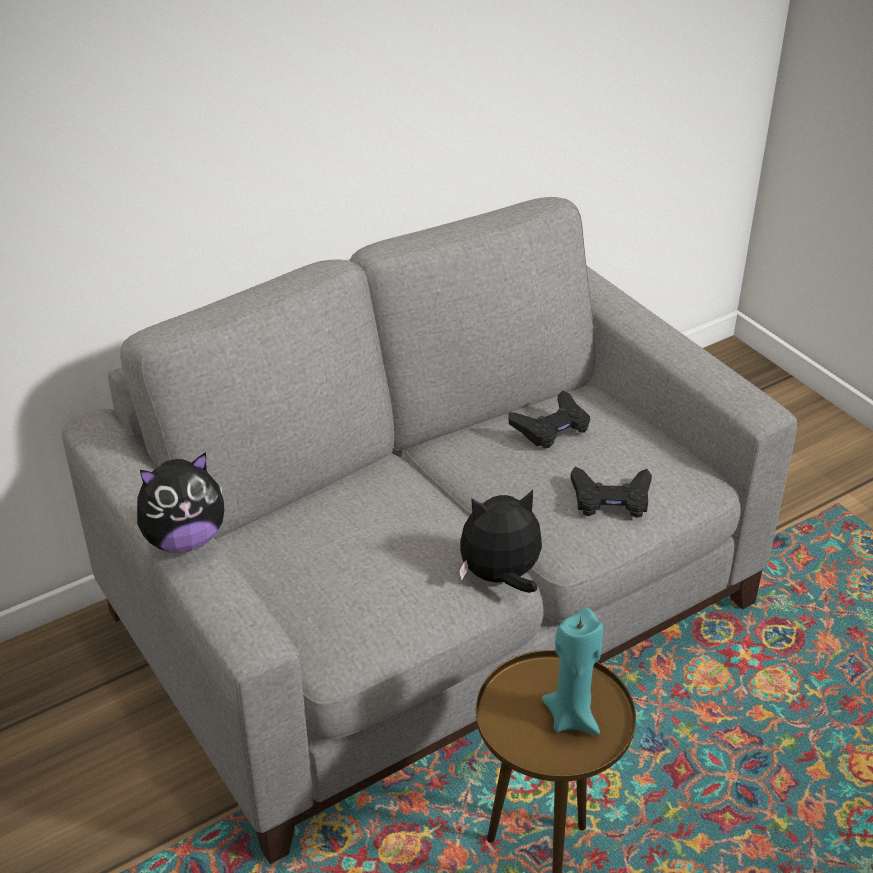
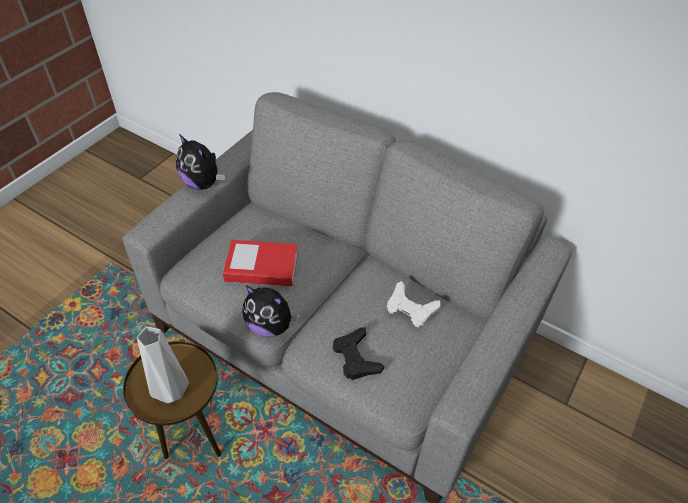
camera: 65 degrees right, 10 degrees up
(386, 550) = (262, 267): none -> book
(500, 577) = (270, 326): plush toy -> plush toy turned 150 degrees clockwise
(551, 426) = (410, 308): black game controller -> white game controller
(572, 716) = (172, 390): turquoise candle -> grey vase

